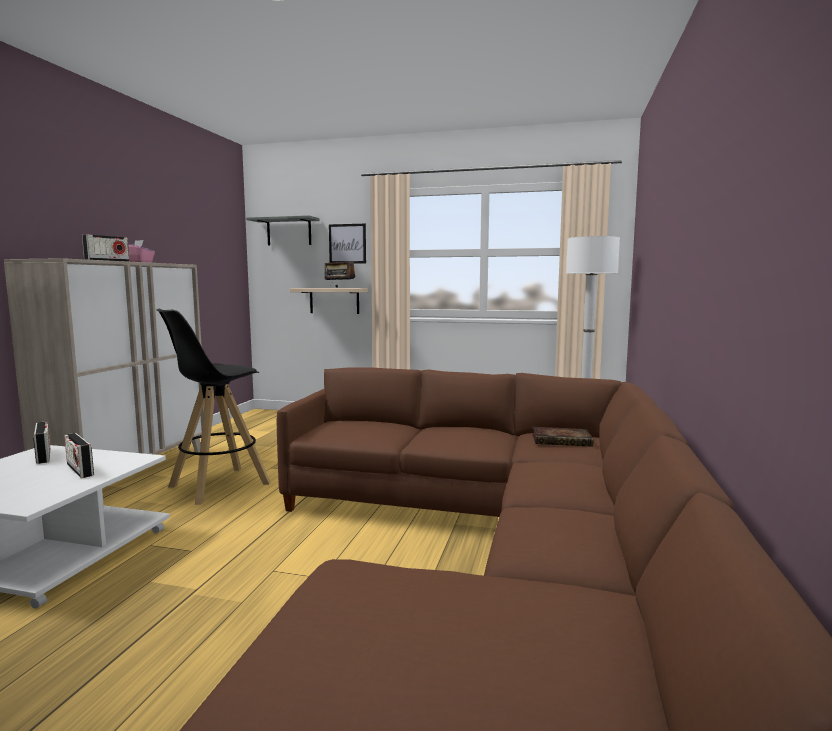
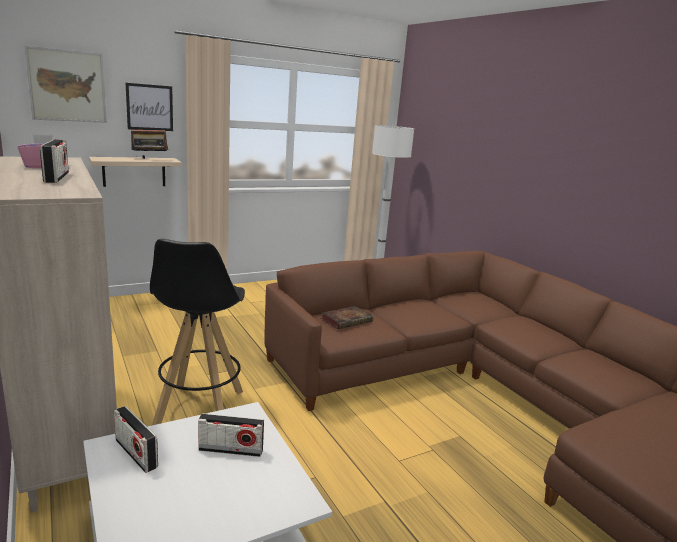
camera: 45 degrees left, 10 degrees up
(43, 456) = (136, 453): radio -> radio turned 150 degrees counterclockwise
(289, 232) = (67, 86): grey shelf -> picture
(562, 440) = (475, 300): book -> book (347, 320)

